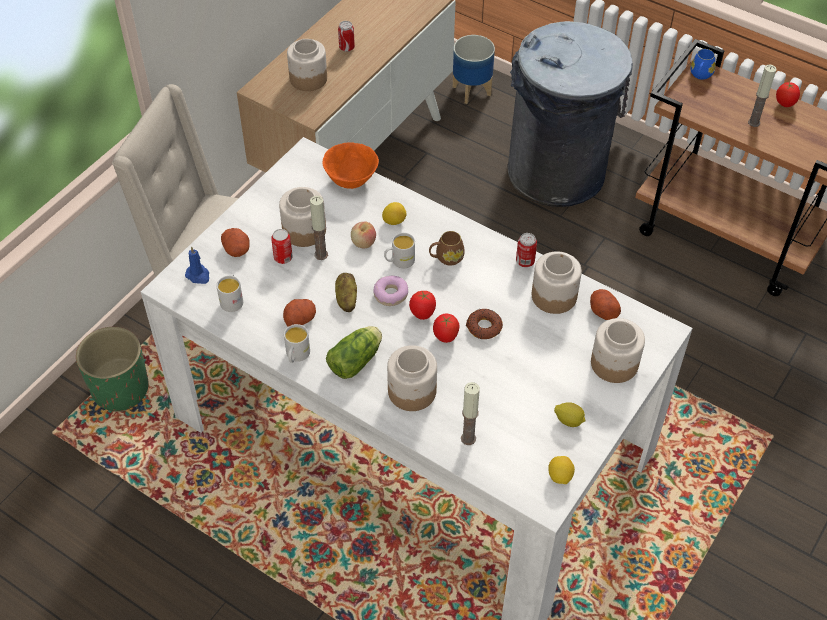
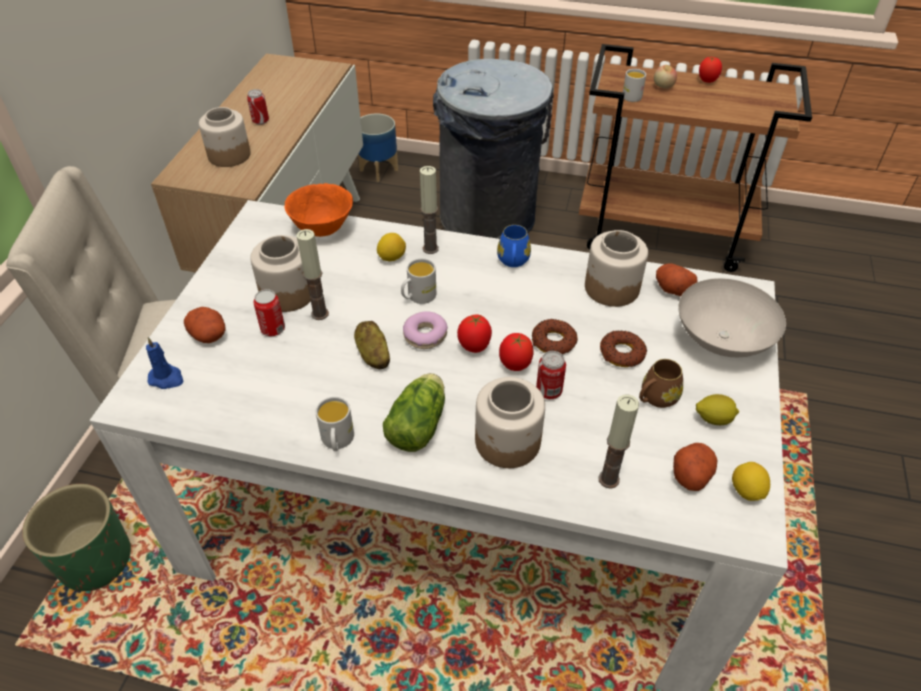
camera: 20 degrees left, 5 degrees down
(232, 299) = (223, 395): white mug -> white mug (630, 95)
(300, 318) = (323, 394): potato -> potato (691, 473)
(363, 243) = (366, 288): apple -> apple (663, 86)
(446, 258) = (470, 280): brown mug -> brown mug (655, 398)
(525, 261) = (559, 262): can -> can (548, 391)
(530, 351) = (622, 353): none -> donut
(613, 364) = (720, 340): jar -> white bowl
(700, 75) = (619, 75): blue mug -> blue mug (513, 262)
(754, 122) = (691, 100): candle -> candle (430, 248)

